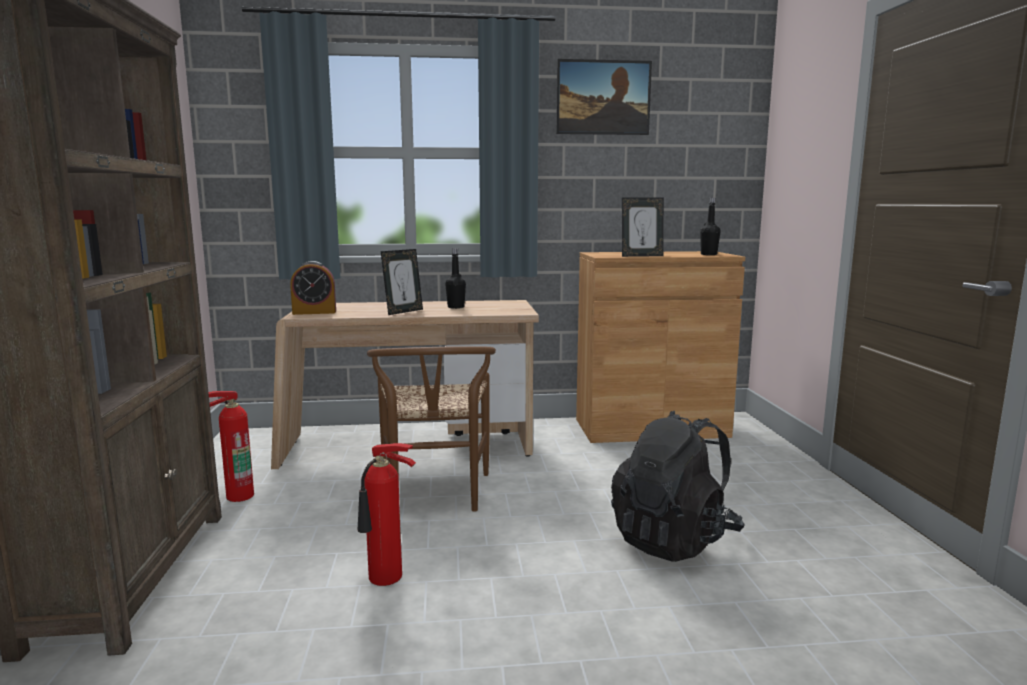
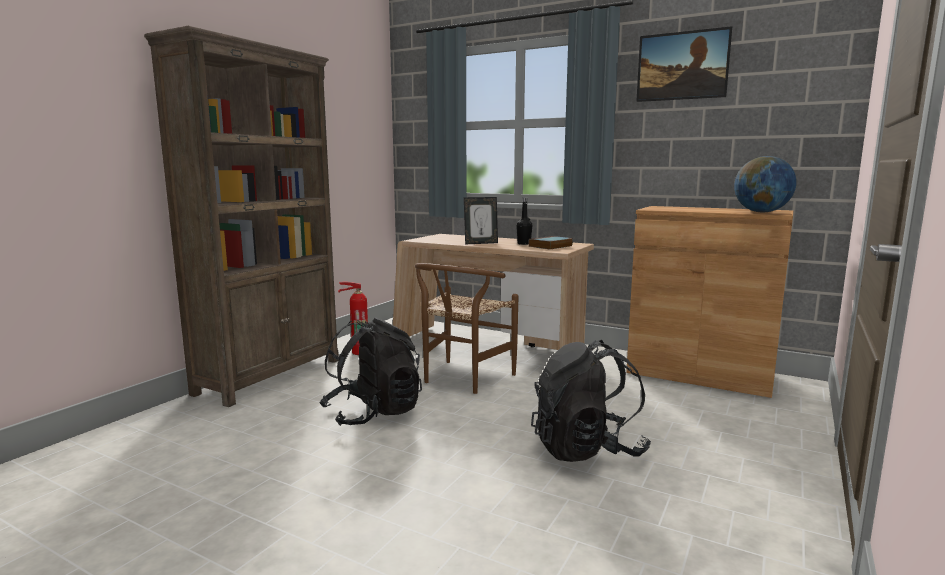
camera: 35 degrees right, 0 degrees up
(314, 312) = (428, 239): alarm clock -> none
(386, 579) = (373, 413): fire extinguisher -> black backpack
(494, 307) = (550, 246): none -> book
(641, 256) = (684, 210): picture frame -> none
(708, 254) = (761, 212): black bottle -> globe

